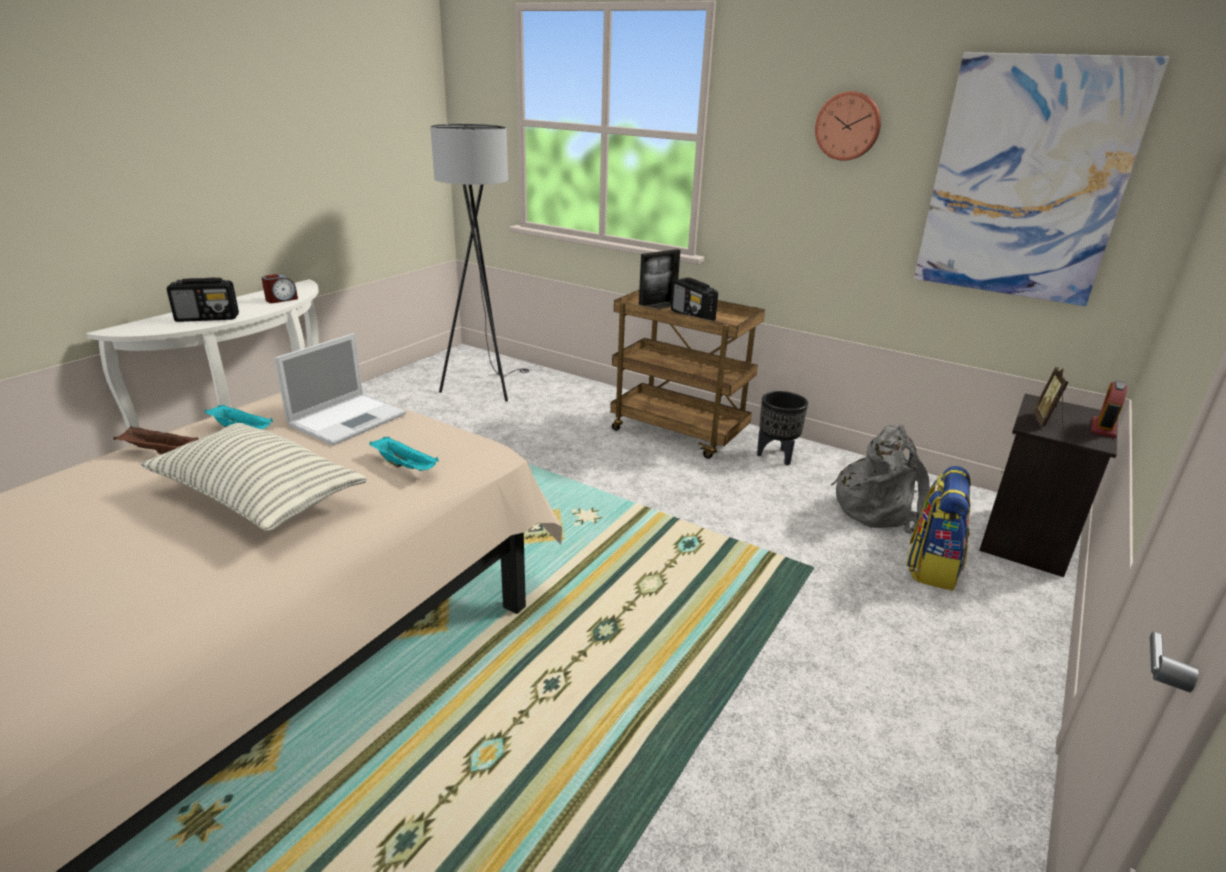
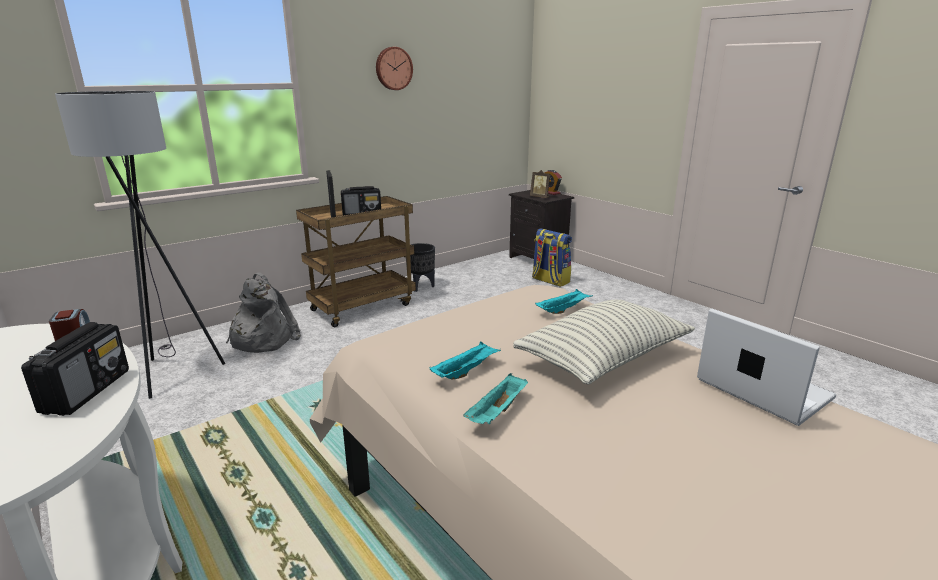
camera: 70 degrees left, 5 degrees down
(158, 451) = (497, 413): brown tray -> turquoise tray
(349, 419) = (467, 326): laptop -> laptop (760, 388)
(878, 507) = (493, 277): grey backpack -> grey backpack (262, 339)
(1026, 180) = (477, 89): picture -> none

